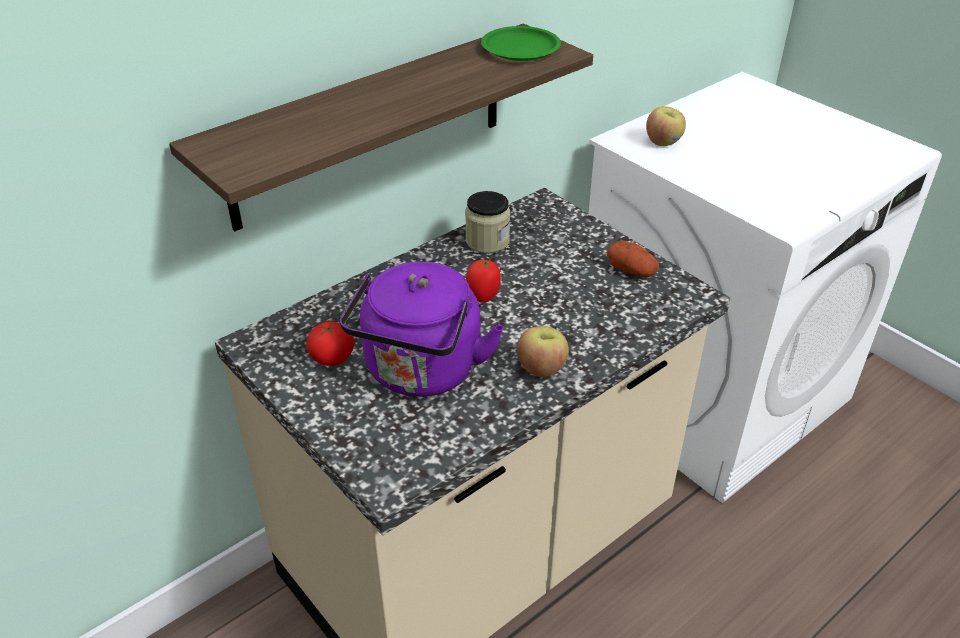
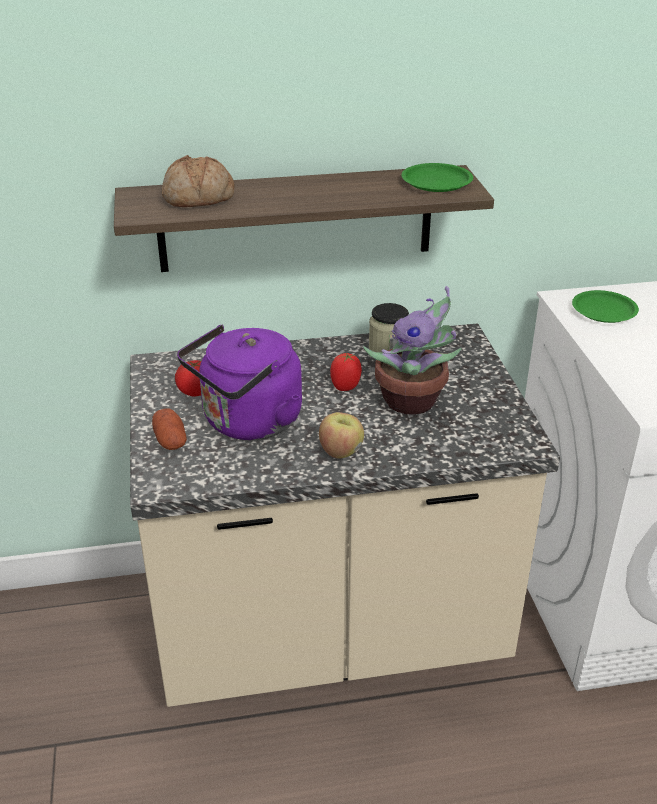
camera: 30 degrees right, 5 degrees down
(290, 130) = (198, 198): none -> bread
(561, 289) = (413, 402): none -> potted plant
(631, 270) = (489, 407): potato -> potato (170, 440)
(663, 142) = (604, 311): apple -> green plate

